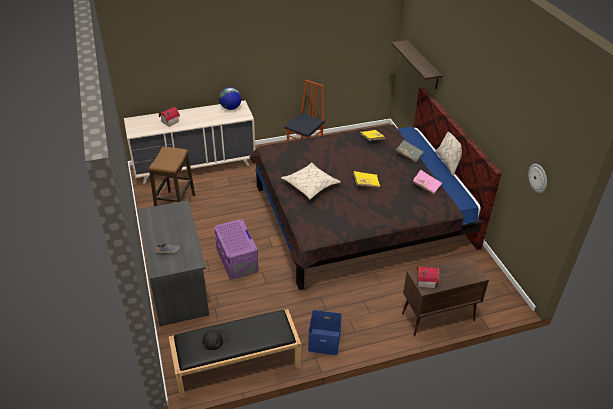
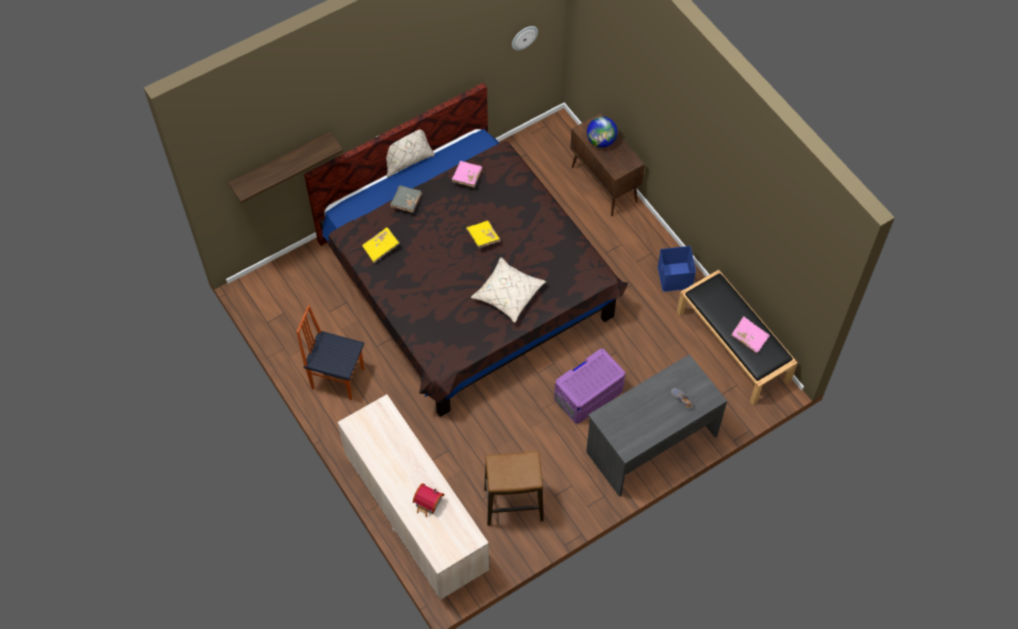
camera: 105 degrees left, 20 degrees up
(216, 339) = (749, 338): black cap -> pink book
(230, 108) = (366, 434): globe -> globe (601, 141)
(425, 280) = (623, 163): toy house -> none

